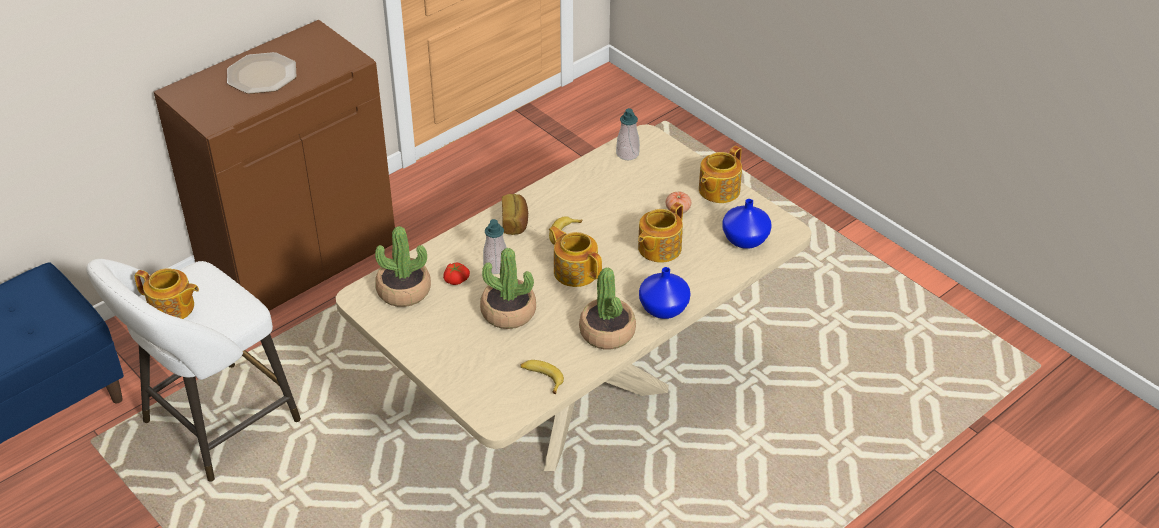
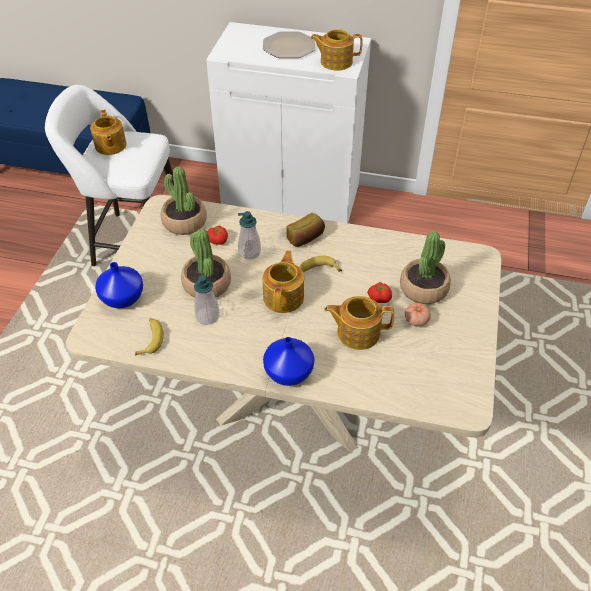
camera: 55 degrees right, 5 degrees up
(298, 258) = (292, 197): brown cabinet -> white cabinet
(607, 332) = (231, 351): potted plant -> potted plant (423, 289)
(627, 154) = (448, 257): soap dispenser -> soap dispenser (207, 316)
(633, 216) = (379, 297): none -> tomato
(718, 190) = (468, 334): teapot -> teapot (335, 62)
(745, 240) = (424, 385): blue vase -> blue vase (122, 299)

